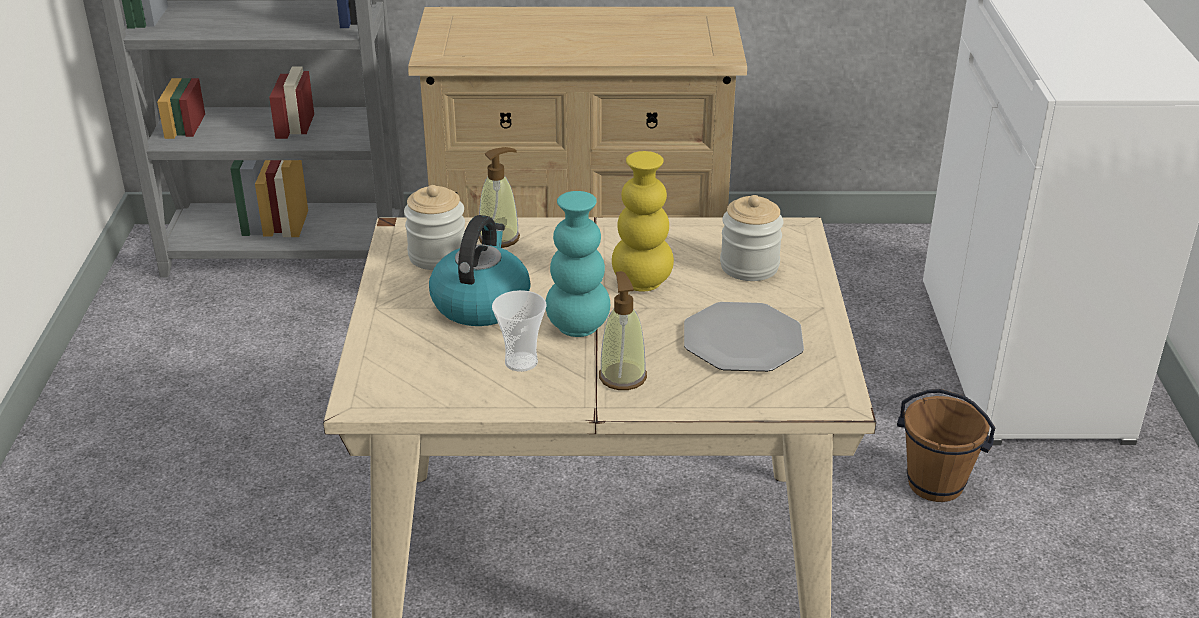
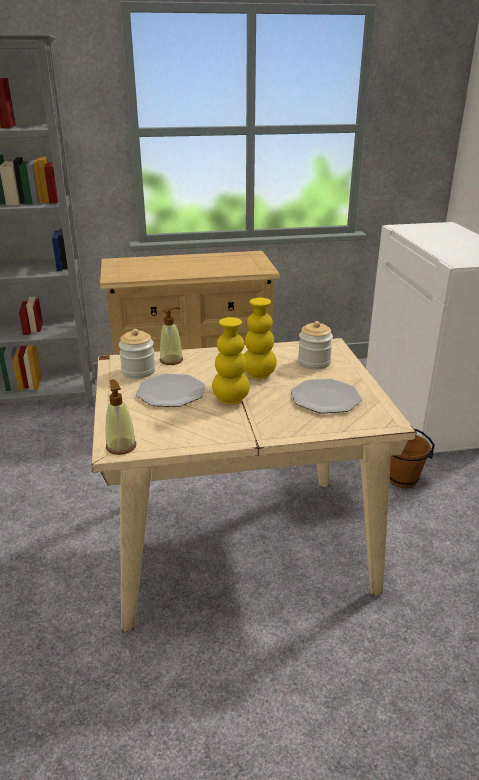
camera: 10 degrees left, 5 degrees down
(481, 303) = (170, 392): kettle -> plate
(521, 362) = (204, 420): cup -> none
(578, 327) = (230, 400): turquoise vase -> yellow vase
(622, 376) = (265, 422): soap dispenser -> soap dispenser (121, 446)

